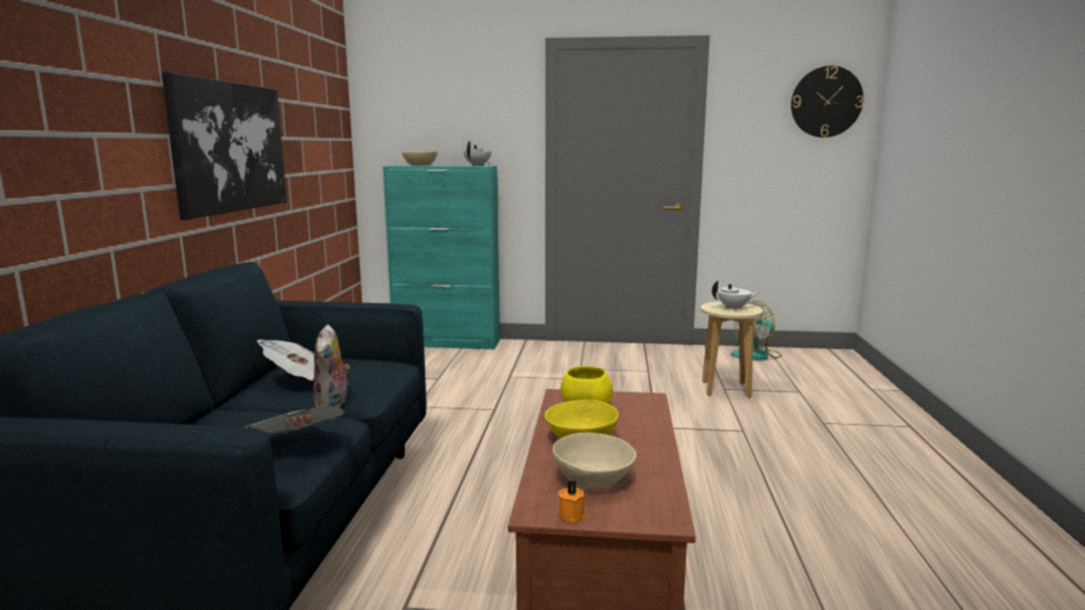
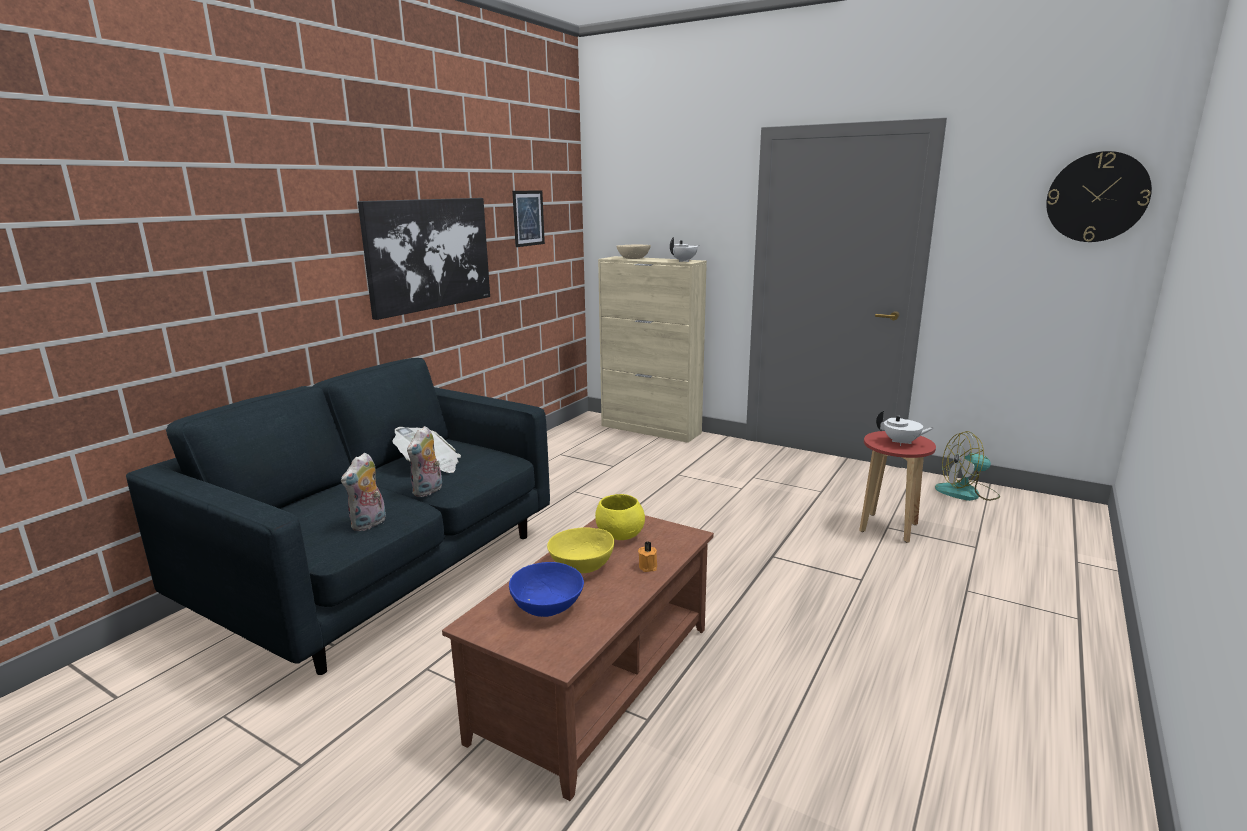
camera: 25 degrees right, 5 degrees up
(298, 446) = (369, 524): newspaper -> plush toy
(311, 119) = (528, 218): none -> picture
(447, 343) = (651, 429): turquoise cabinet -> beige cabinet
(572, 515) = (495, 634): orange candle -> orange candle (648, 566)
(593, 479) = (548, 606): beige bowl -> blue bowl
(726, 389) = (889, 528): beige stool -> red stool

